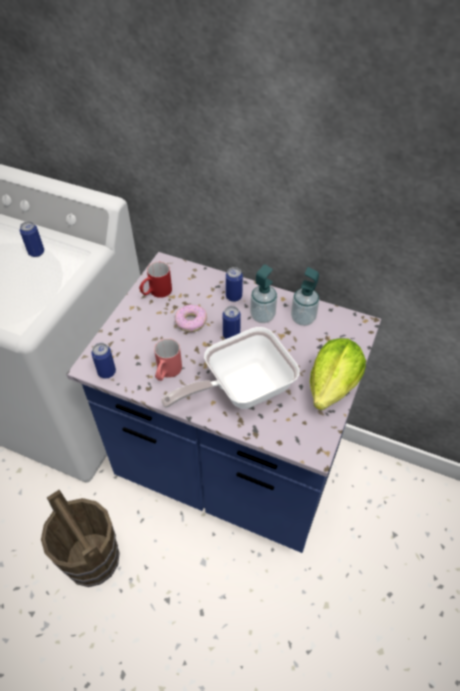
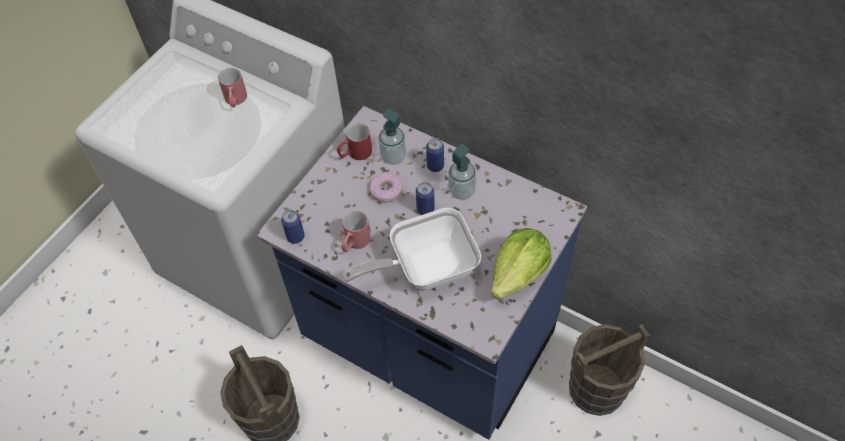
camera: 10 degrees right, 5 degrees up
(36, 252) = (235, 101): can -> red mug
(303, 318) = (503, 198): soap dispenser -> soap dispenser (393, 156)
(385, 493) = (597, 388): none -> brown bucket

